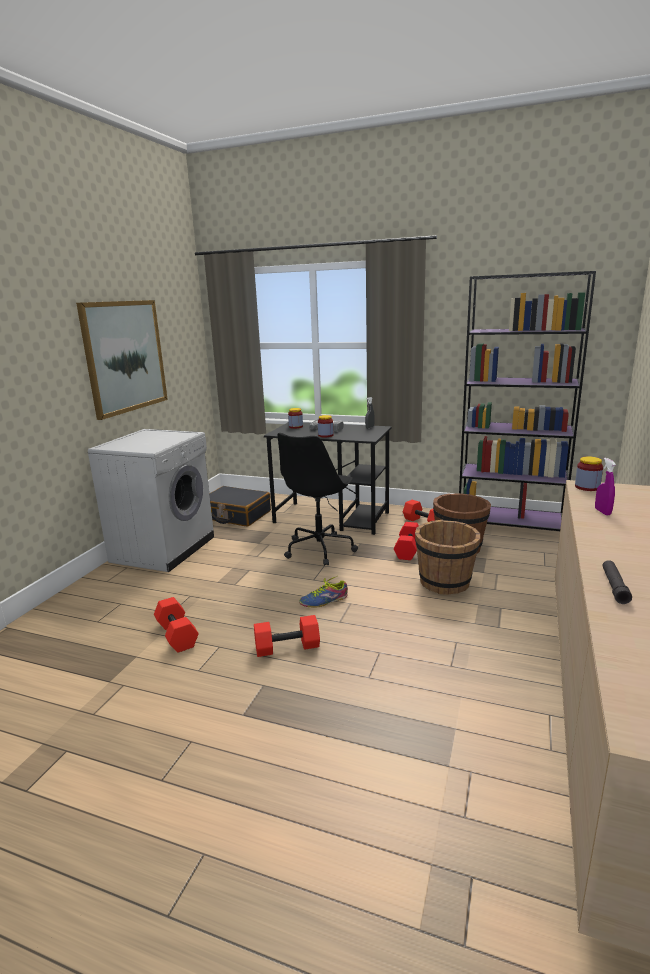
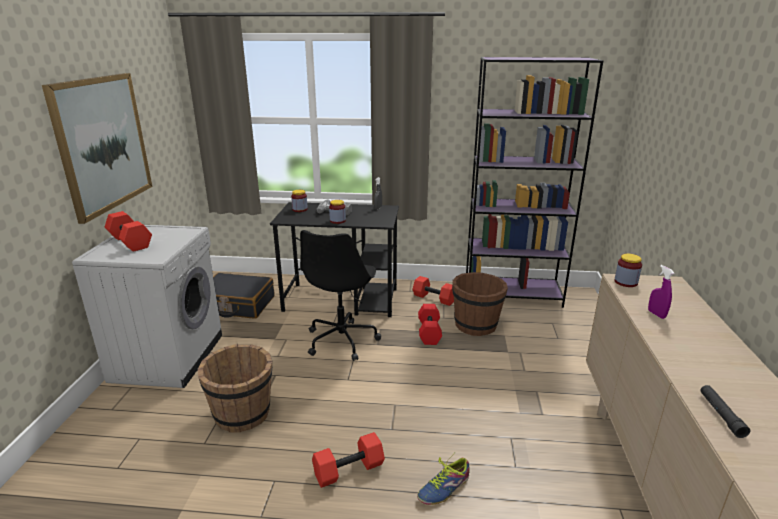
camera: 15 degrees left, 5 degrees up
(178, 635) = (222, 472): red dumbbell -> red dumbbell (131, 242)
(324, 601) = (367, 405): shoe -> shoe (444, 488)
(445, 583) = (477, 368): brown bucket -> brown bucket (242, 414)

